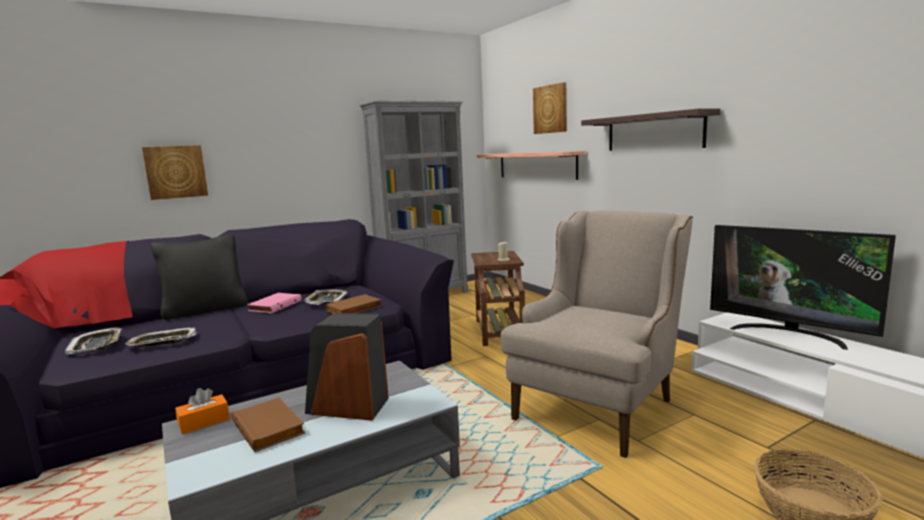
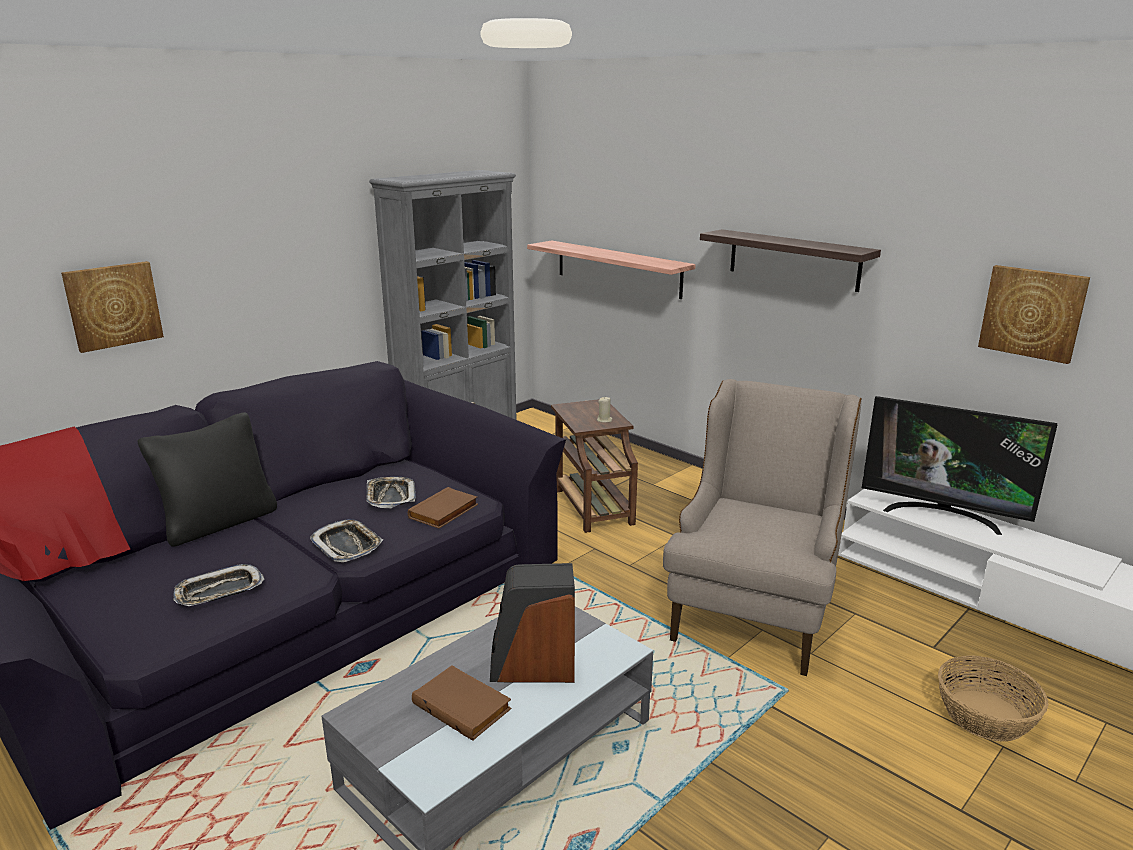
camera: 15 degrees left, 10 degrees up
(96, 345) = (123, 605): tray -> tray (347, 545)
(204, 422) = (375, 707): orange tissue box -> none
(274, 305) = (323, 510): pink book -> none
(551, 109) = (644, 198): picture -> picture (1032, 313)

